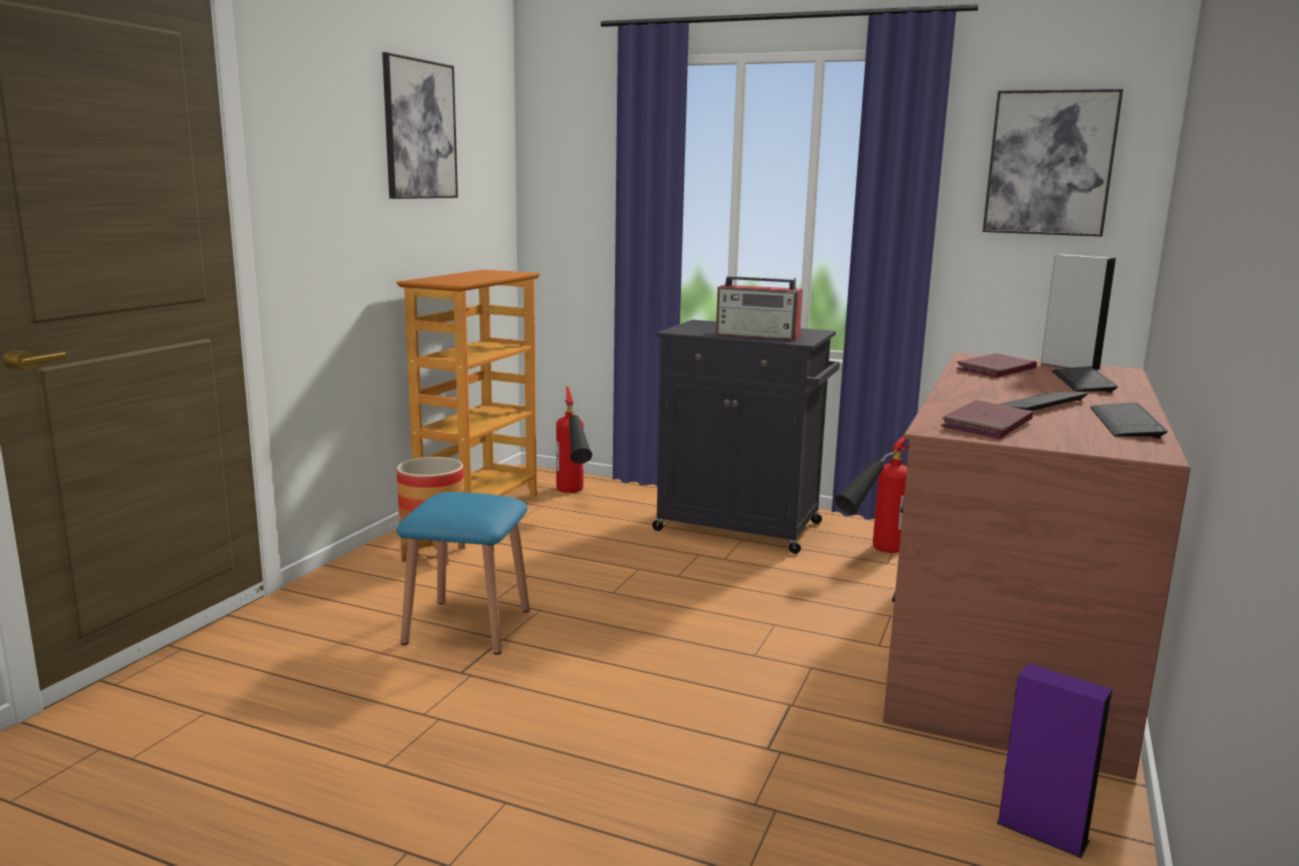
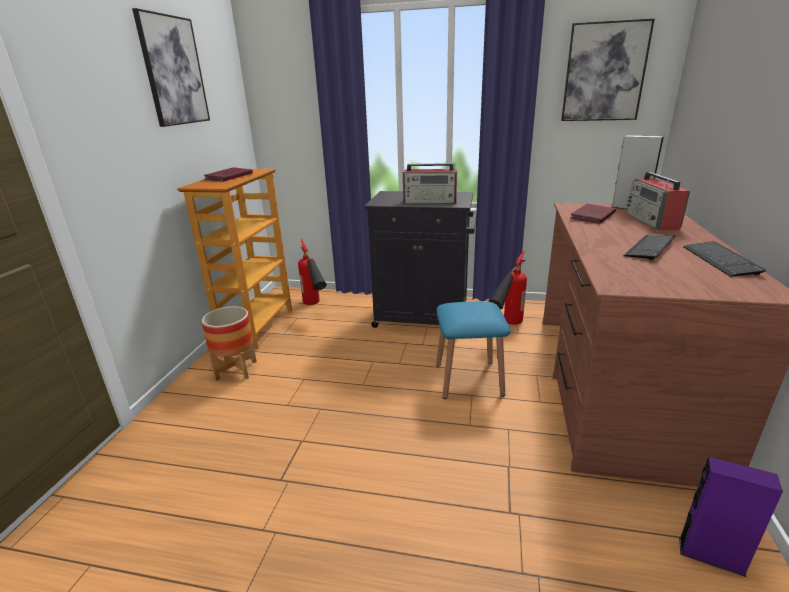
camera: 10 degrees left, 10 degrees up
(467, 626) = (274, 433): blue stool -> blue stool (468, 379)
(986, 425) = (641, 275): red book -> red book (229, 177)
(1082, 382) = (652, 221): keyboard -> radio

